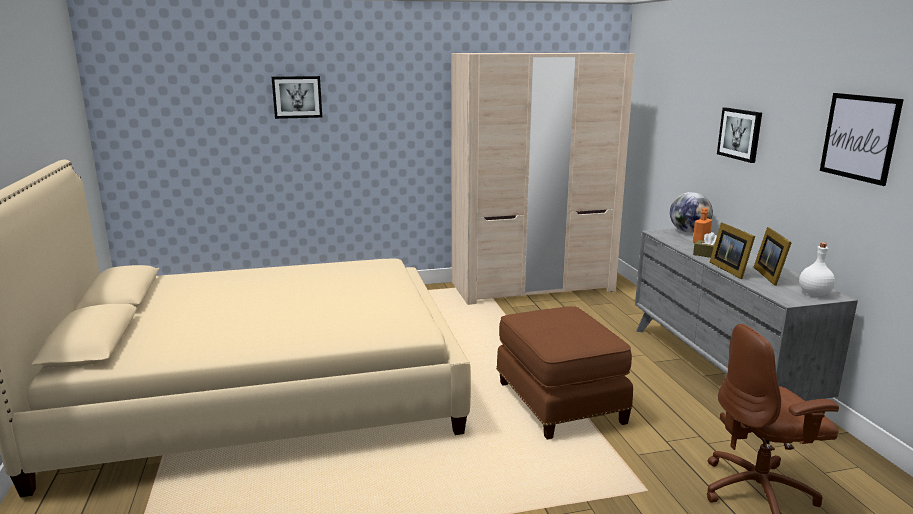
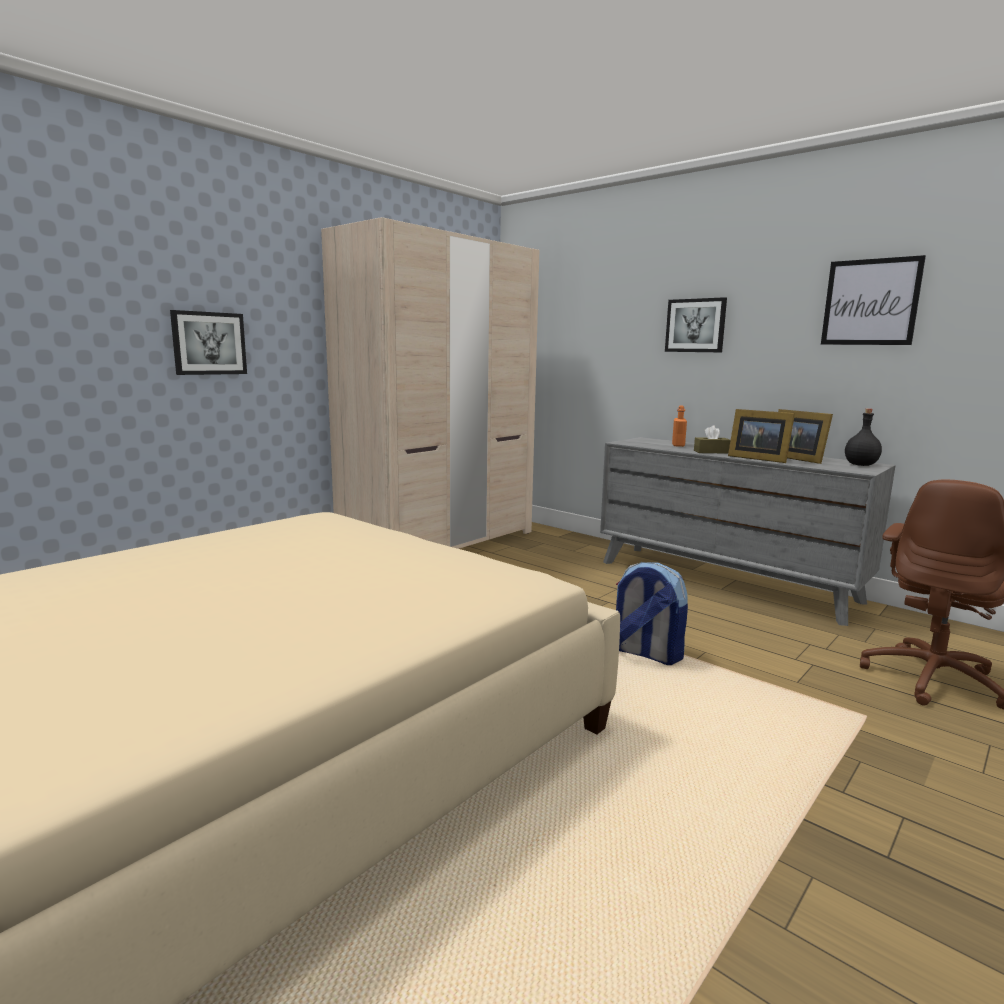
camera: 35 degrees left, 5 degrees down
(297, 97) = (84, 265): picture -> picture (209, 343)
(558, 403) = (645, 654): brown ottoman -> backpack
(688, 231) = (646, 440): globe -> none
(813, 294) = (860, 465): white bottle -> black bottle

